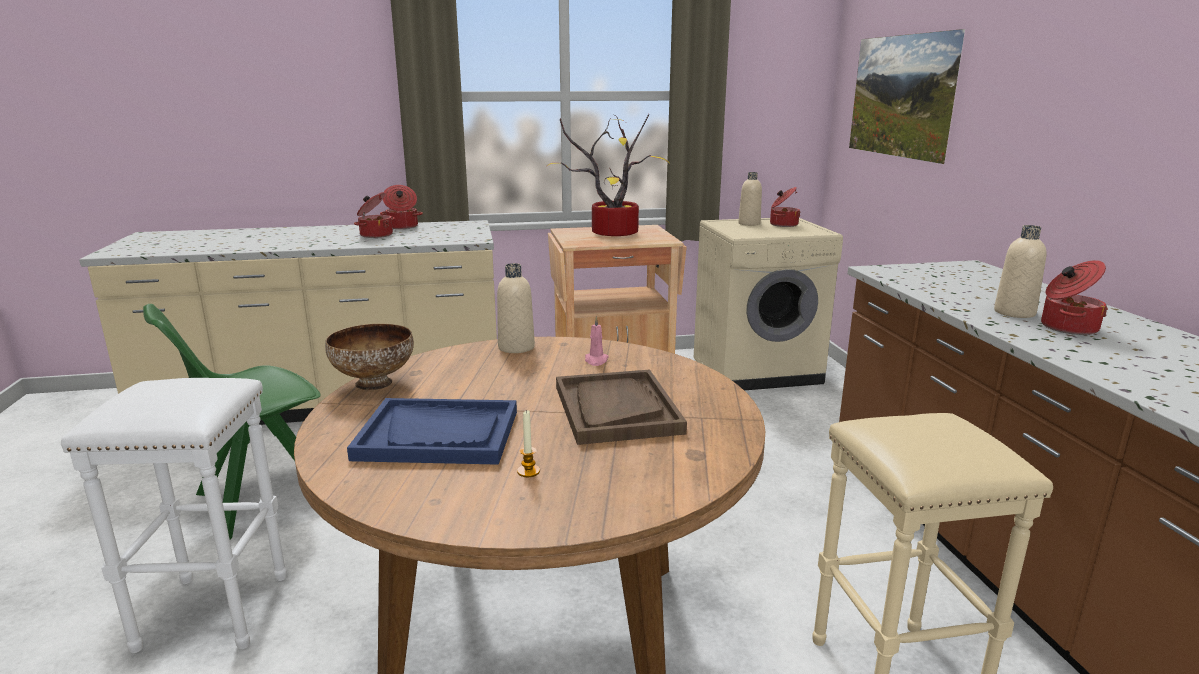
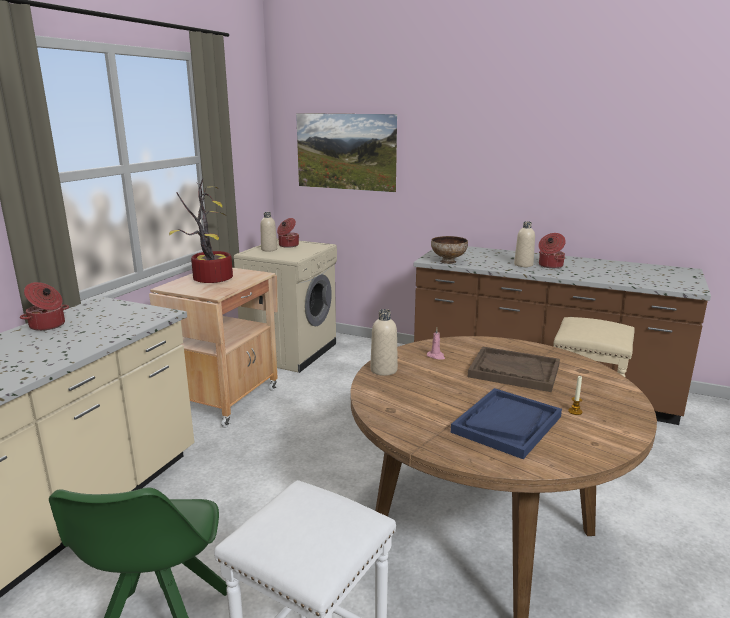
camera: 55 degrees left, 0 degrees up
(373, 384) = (396, 428): bowl -> bowl (448, 261)
(376, 235) = (55, 340): cooking pot -> none

